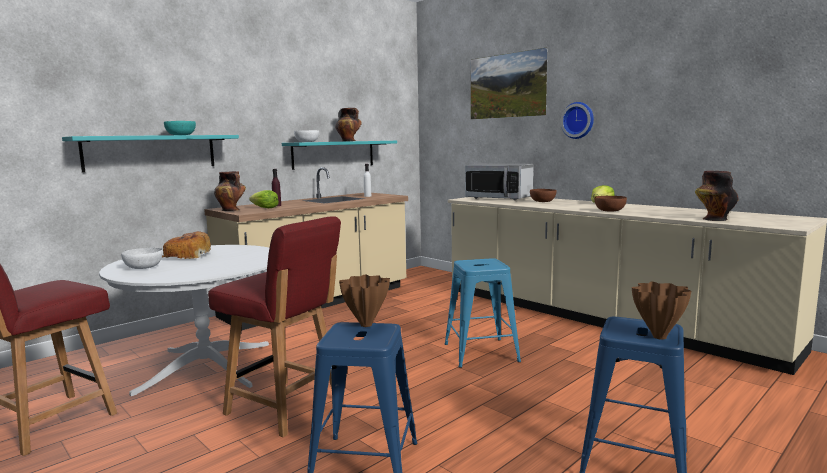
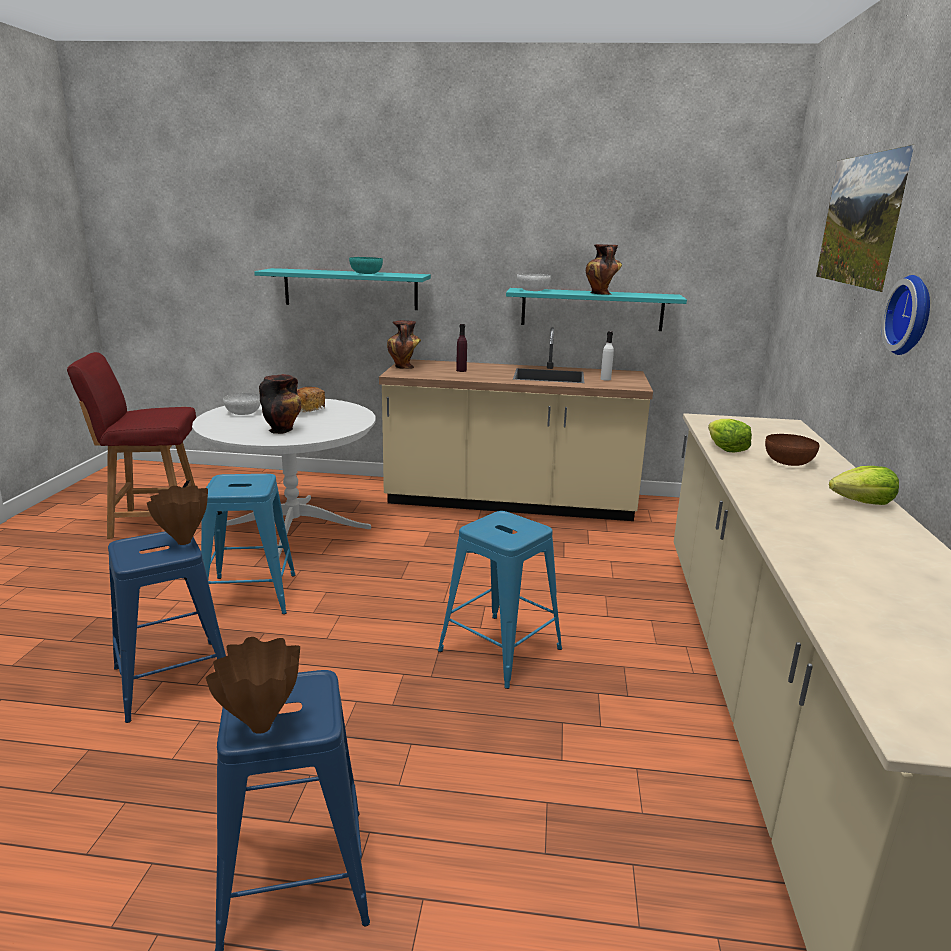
camera: 50 degrees right, 10 degrees up
(265, 208) = (437, 371): lettuce -> lettuce (726, 449)
(285, 407) = (250, 594): red chair -> blue stool
(499, 198) = (762, 433): microwave -> none
(610, 210) = (784, 522): brown bowl -> none
(713, 219) = (861, 626): vase -> vase (282, 430)

